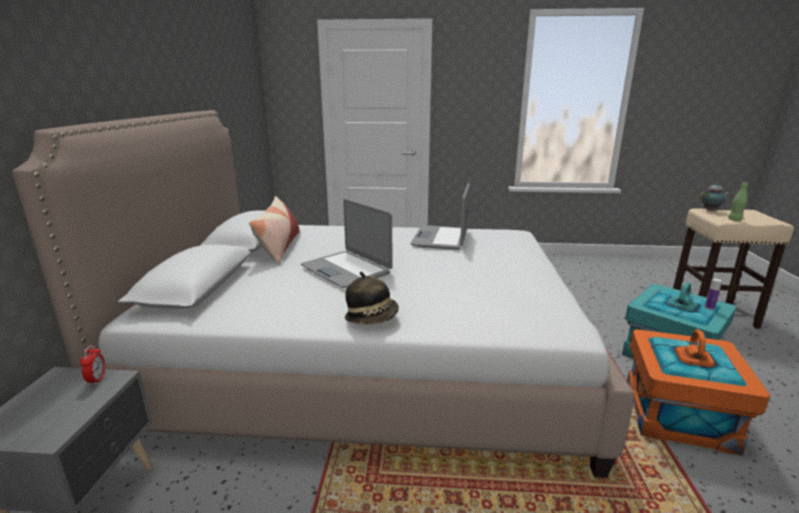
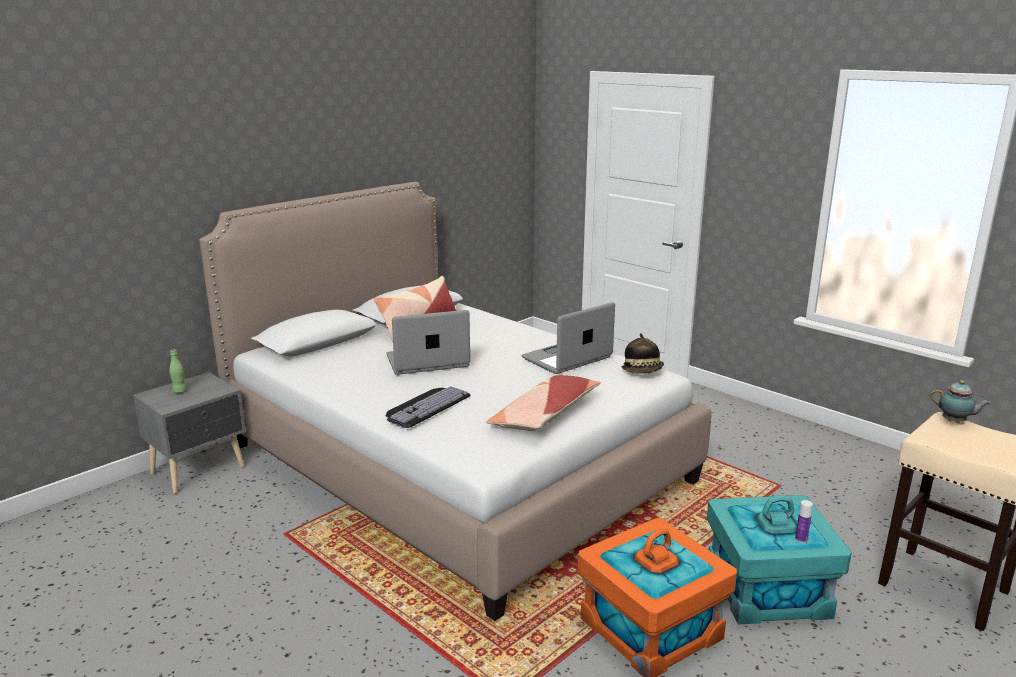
camera: 40 degrees right, 0 degrees up
(97, 380) = (216, 387): alarm clock -> none
(346, 270) = (427, 362): laptop -> laptop turned 75 degrees clockwise
(372, 318) = (375, 402): hat -> hat (643, 372)
(426, 303) = (425, 405): none -> keyboard
(518, 278) = (545, 415): none -> pillow
(734, 220) = (941, 441): green bottle -> green bottle (179, 391)

